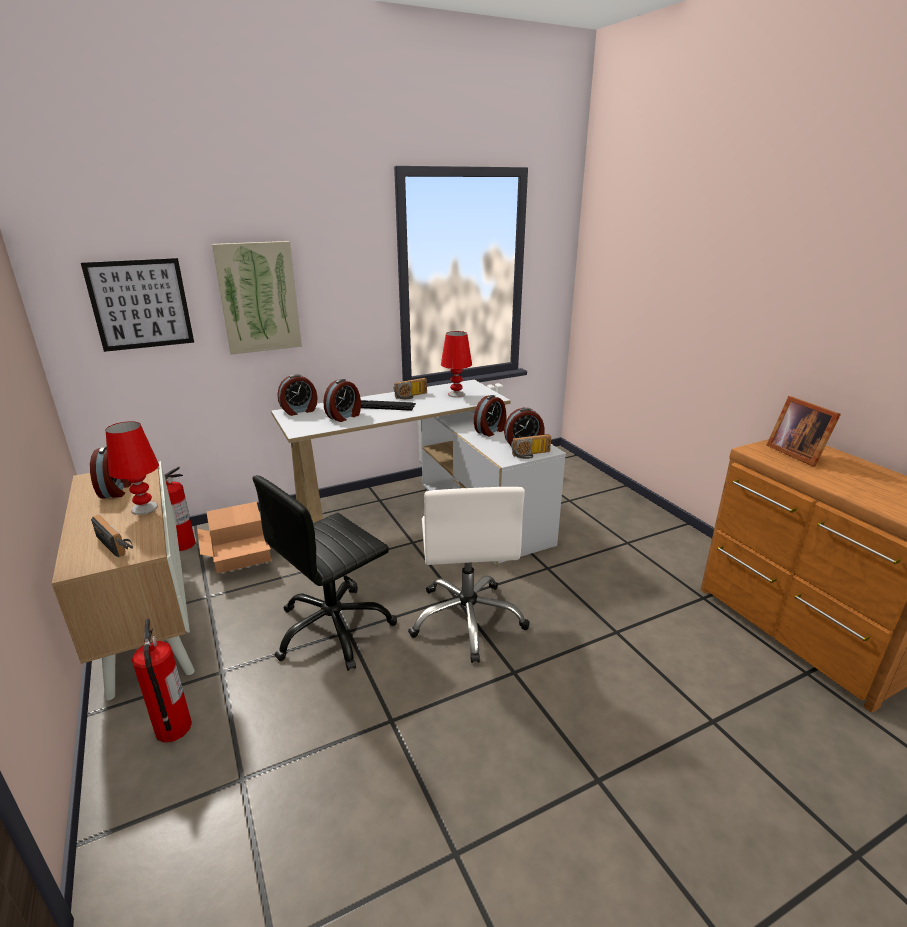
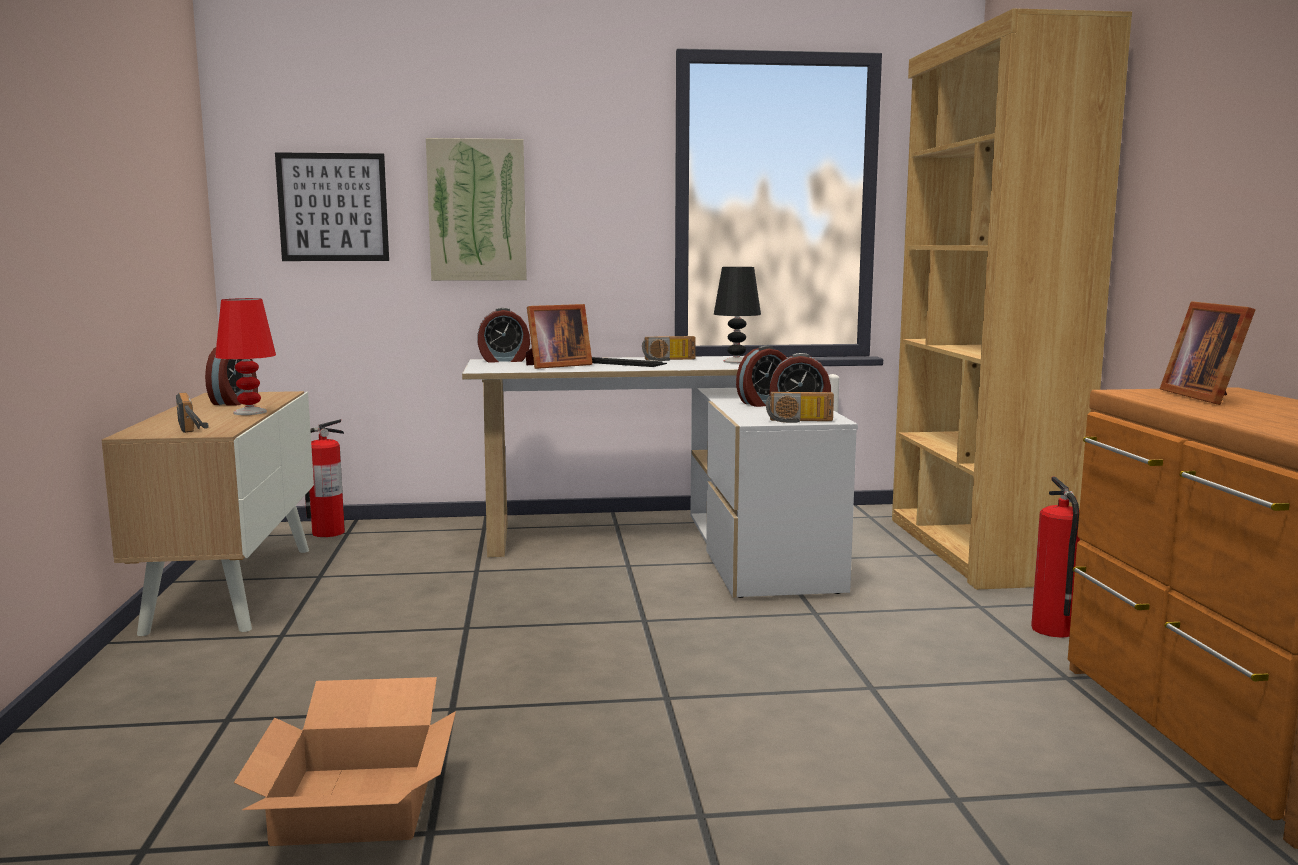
camera: 20 degrees right, 15 degrees down
(173, 728) = (188, 668): fire extinguisher -> fire extinguisher (1054, 629)
(240, 553) = (390, 547): cardboard box -> cardboard box (353, 802)
(334, 629) = (449, 623): black office chair -> none
(344, 416) = (555, 366): alarm clock -> picture frame
(456, 394) = (736, 361): red table lamp -> black table lamp
(468, 619) = (643, 641): white office chair -> none
(596, 489) = (976, 549): none -> brown bookcase

